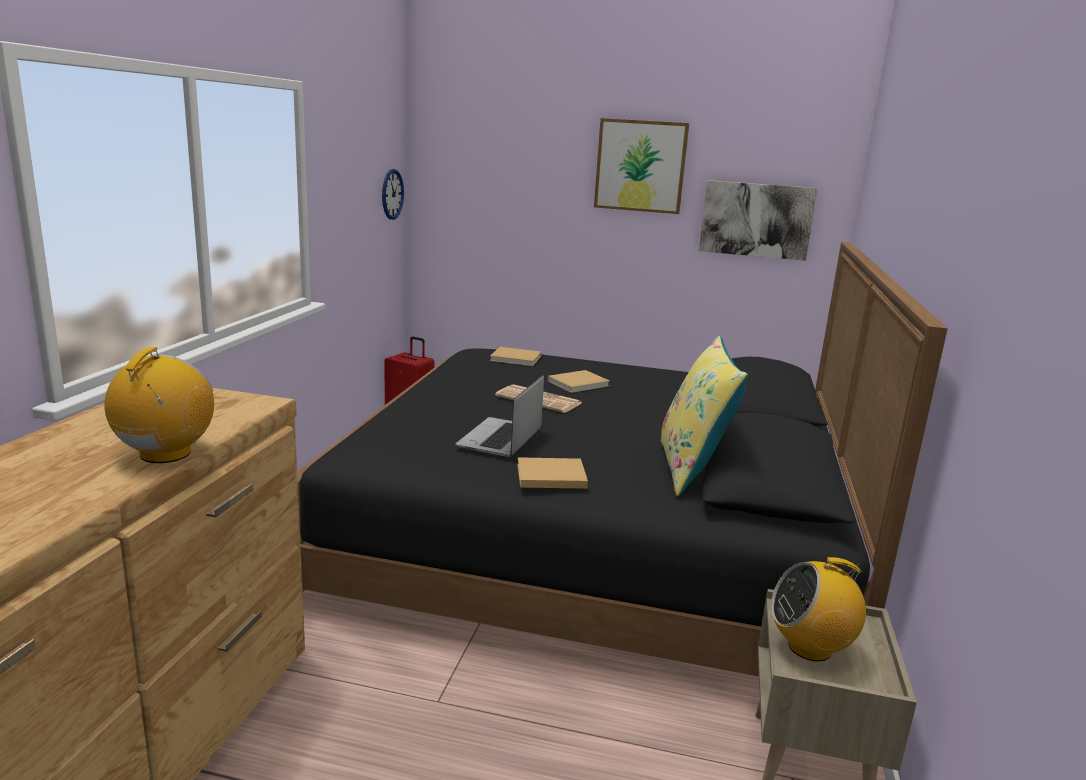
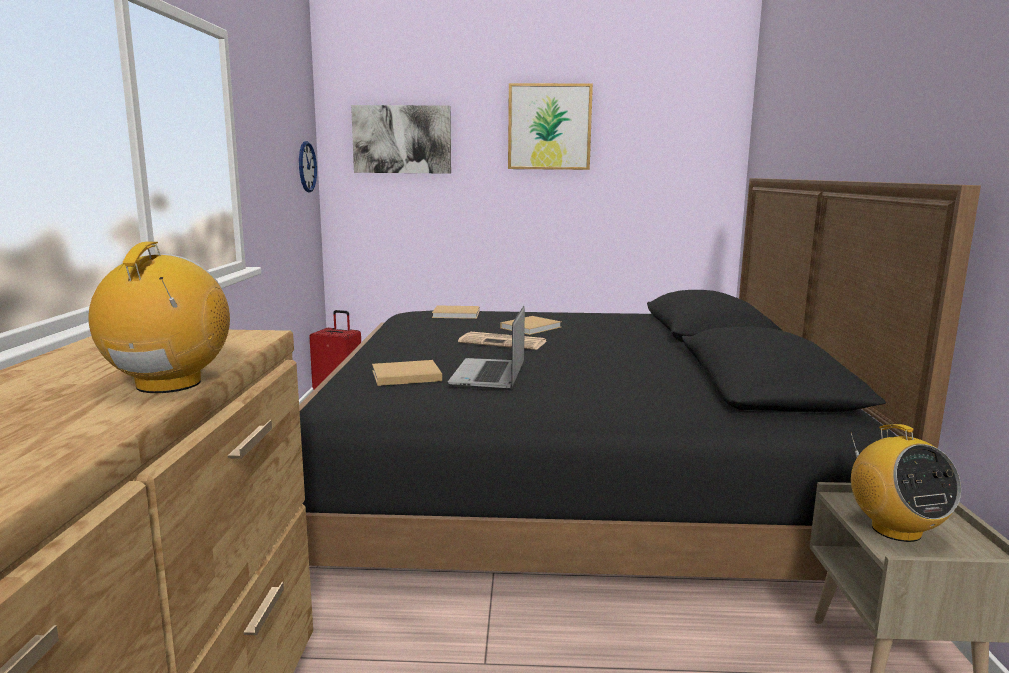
camera: 10 degrees left, 5 degrees down
(548, 476) = (560, 400): beige book -> beige book (404, 376)
(692, 469) = (692, 381): yellow pillow -> none
(756, 220) = (660, 170): picture -> picture (402, 139)
(810, 647) = (895, 530): radio -> radio turned 90 degrees counterclockwise

